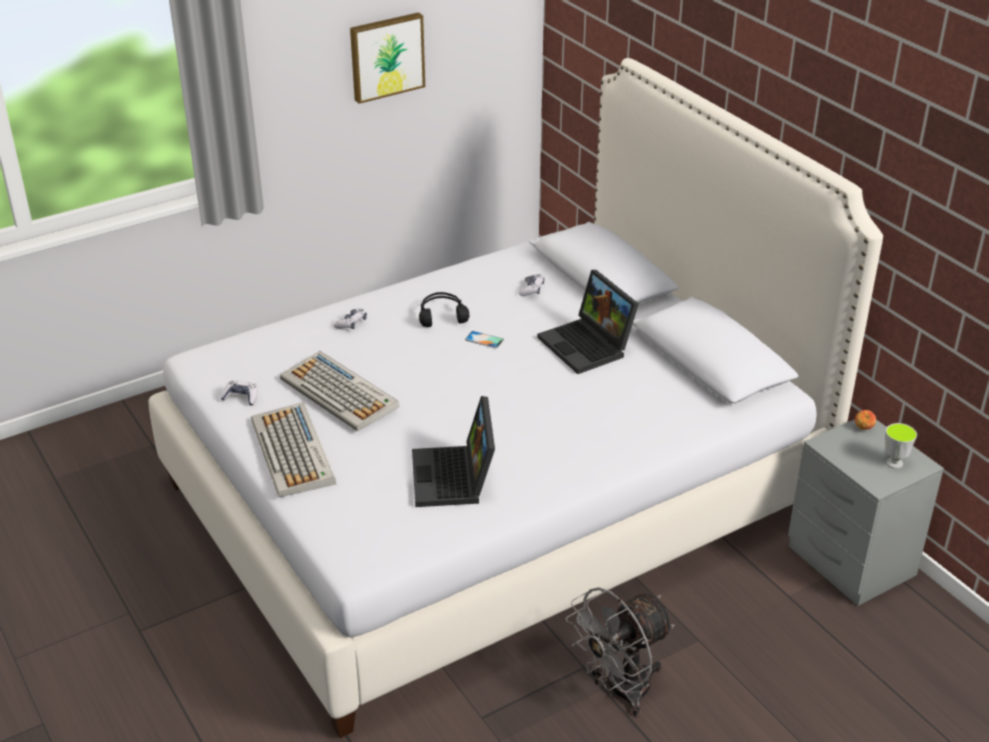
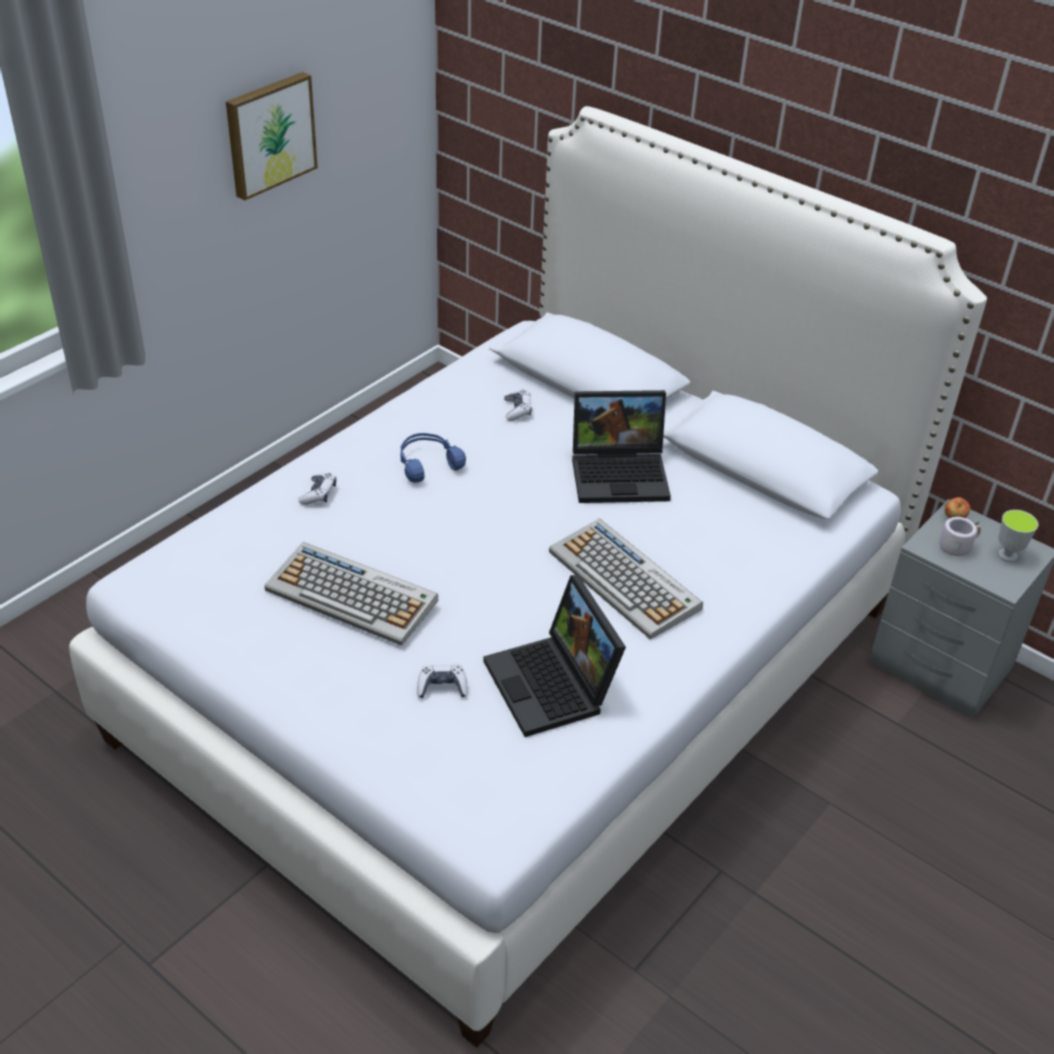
camera: 20 degrees left, 5 degrees up
(241, 397) = (223, 627): game controller -> game controller (442, 687)
(293, 452) = (331, 692): keyboard -> keyboard (626, 580)
(442, 315) = (427, 463): black headphones -> blue headphones
(484, 340) = (495, 487): phone -> none
(589, 346) = (621, 473): laptop -> laptop turned 45 degrees counterclockwise
(619, 691) = (774, 891): grey fan -> none
(853, 448) = (957, 545): none -> grey mug

